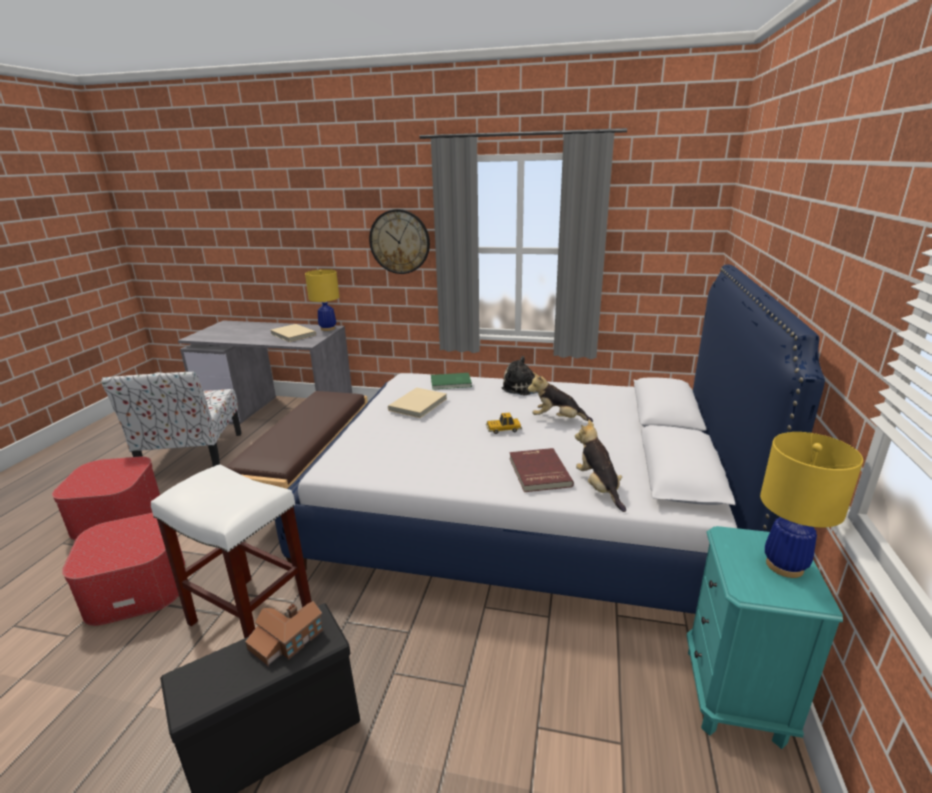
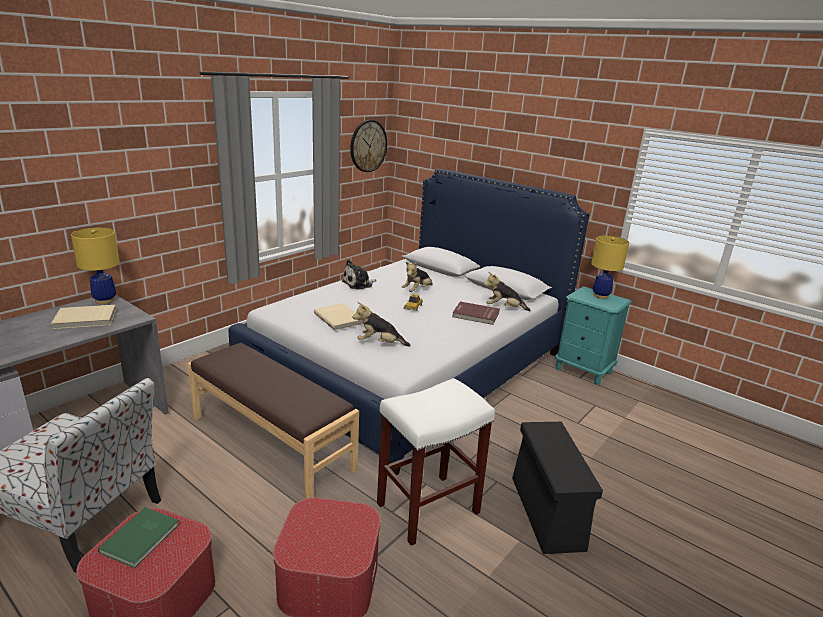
camera: 65 degrees left, 0 degrees up
(286, 640) = (549, 440): toy house -> none
(385, 439) = (379, 344): none -> plush toy
(399, 242) = (171, 182): wall clock -> wall clock (368, 146)
(451, 383) = (316, 298): green book -> green book (142, 538)

